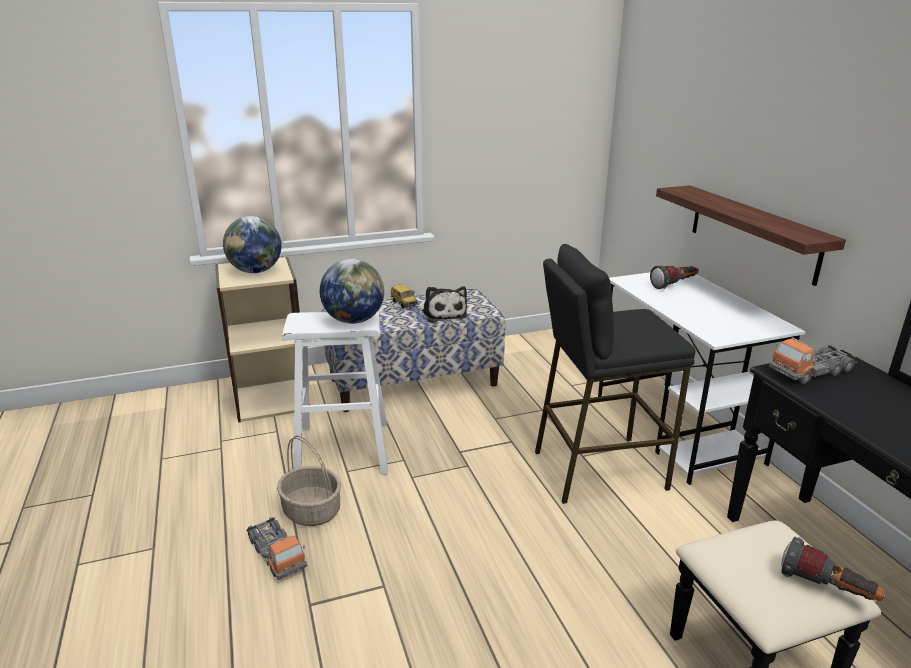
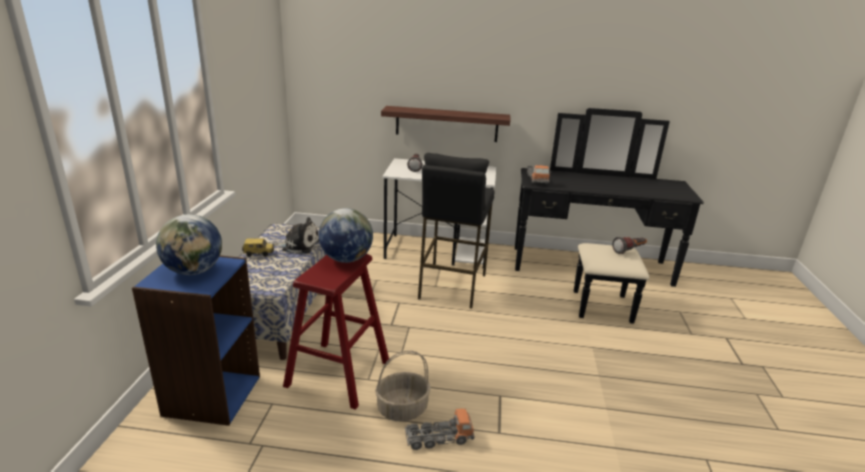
camera: 65 degrees left, 0 degrees up
(271, 399) = (211, 395): beige bookcase -> blue bookcase
(343, 449) = (338, 374): white stool -> red stool

